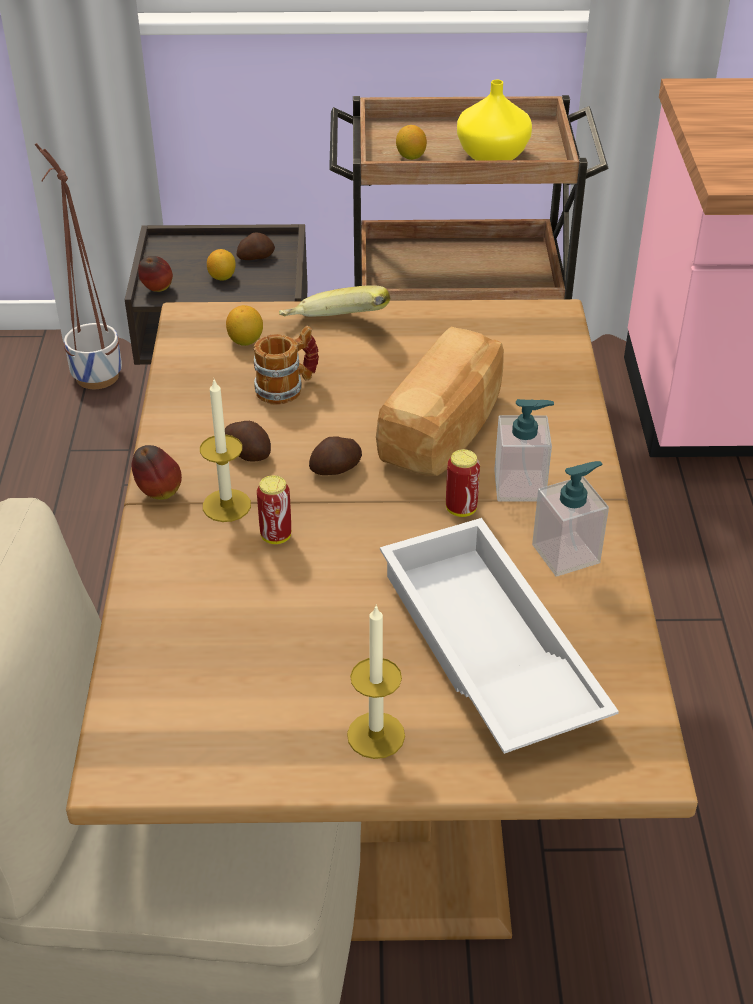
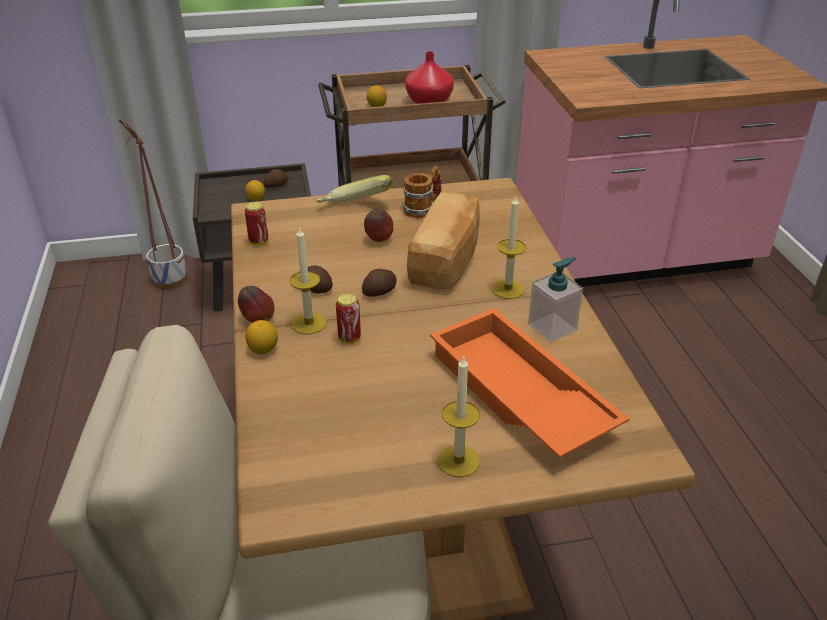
camera: 10 degrees left, 5 degrees down
(157, 290) = (213, 210): apple -> apple (379, 240)
(245, 341) = (295, 221): lemon -> lemon (263, 350)
(287, 388) = (332, 246): mug -> mug (423, 209)
(461, 509) = (473, 308): can -> can (259, 242)
(484, 650) = (517, 394): white tray -> orange tray
(492, 155) = (429, 102): yellow vase -> red vase
(520, 486) = (508, 289): soap dispenser -> candle

